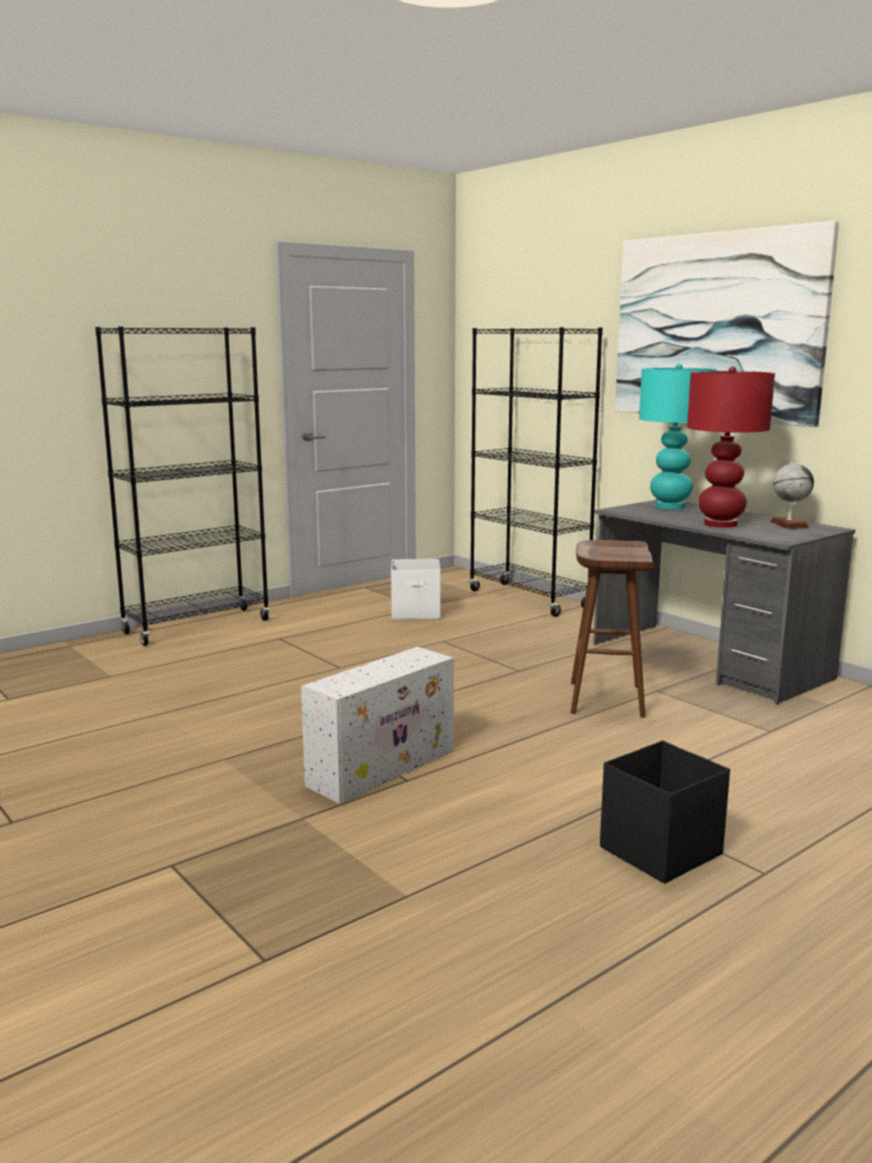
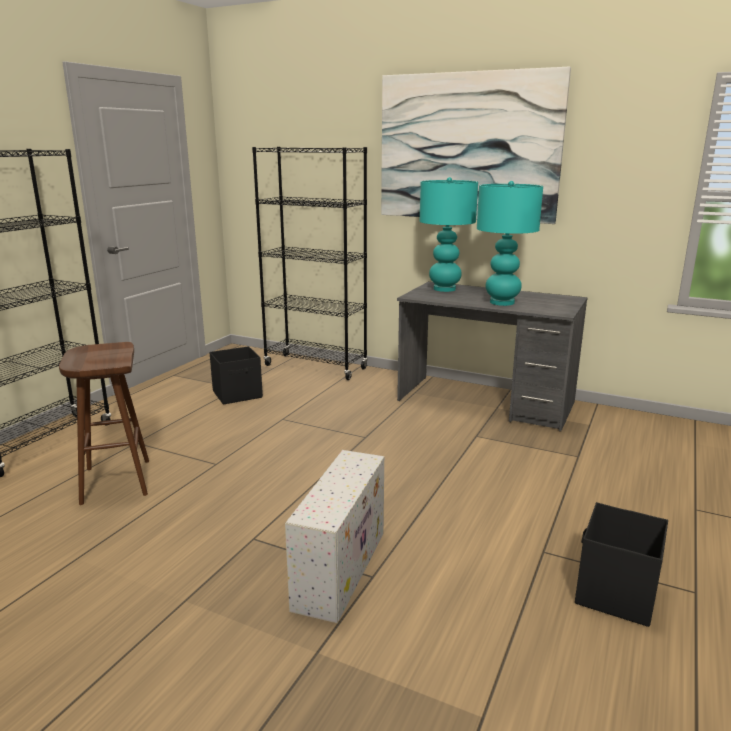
camera: 25 degrees left, 5 degrees up
(416, 613) = (238, 394): white storage box -> black storage box
(605, 699) = (449, 451): brown stool -> brown stool (115, 481)
(720, 524) = (502, 302): red table lamp -> turquoise table lamp
(789, 524) = (543, 297): globe -> none

